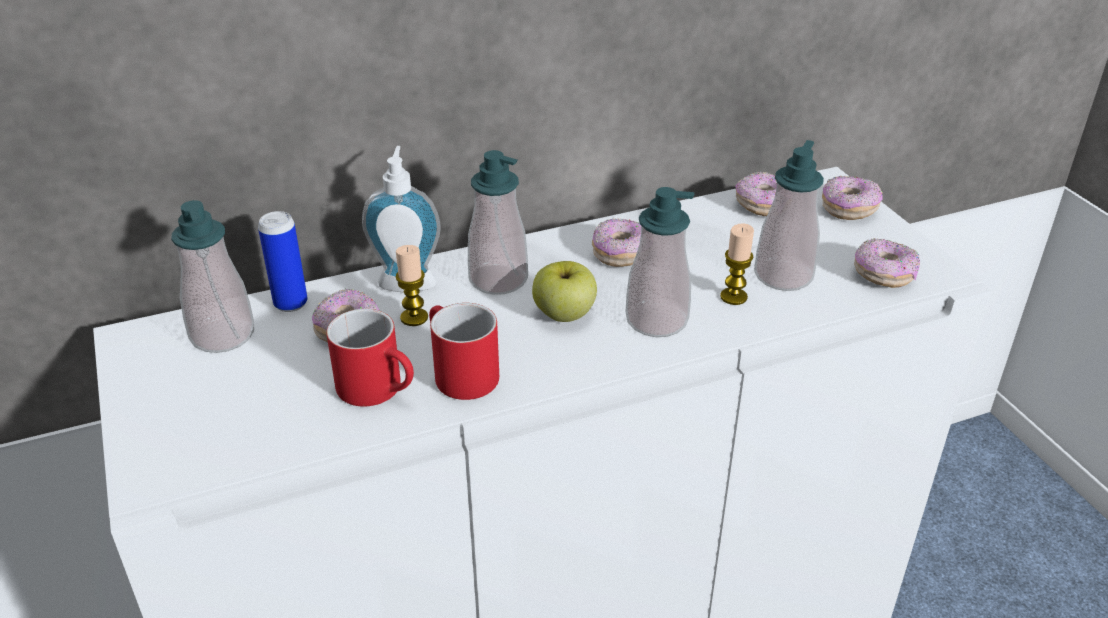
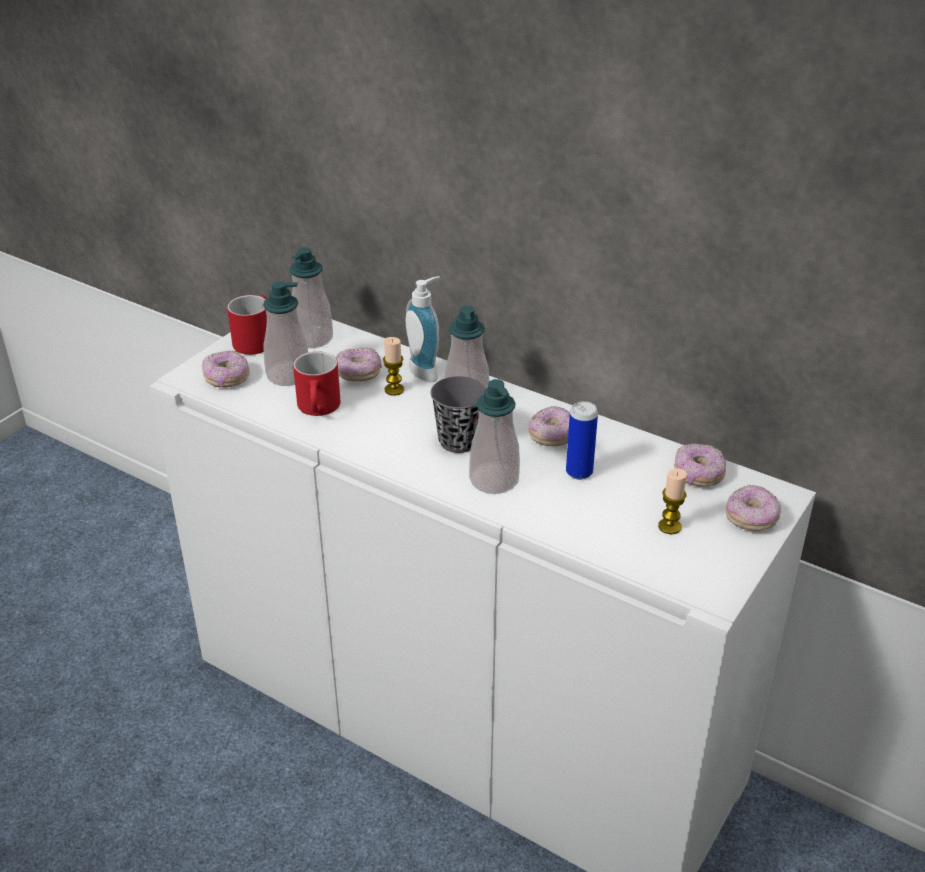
camera: 55 degrees right, 0 degrees up
(290, 303) = (361, 344): can -> can (579, 472)
(457, 373) = (360, 428): red mug -> red mug (255, 339)
(564, 314) = (458, 441): apple -> grey cup
(733, 297) = (559, 503): candle -> candle (669, 526)
(783, 275) = (613, 516): soap dispenser -> soap dispenser (288, 375)
(883, 275) = (674, 565): donut -> donut (227, 378)

